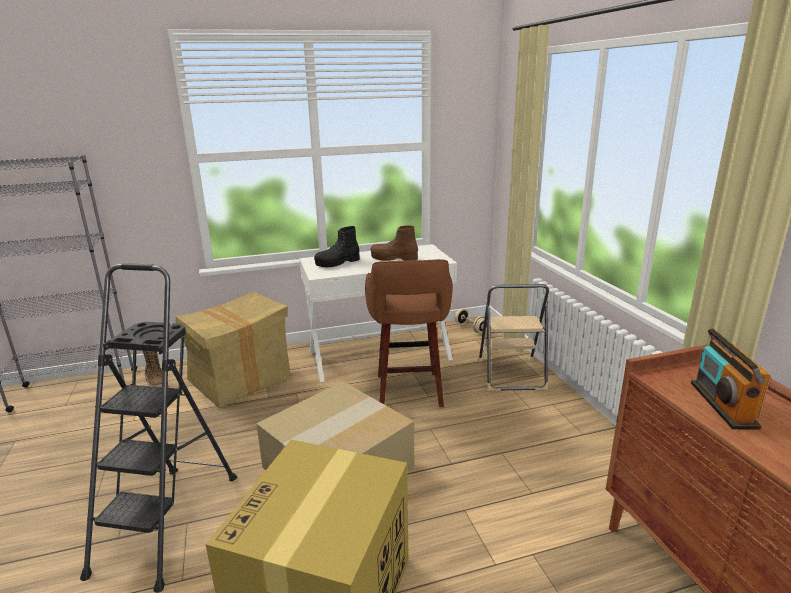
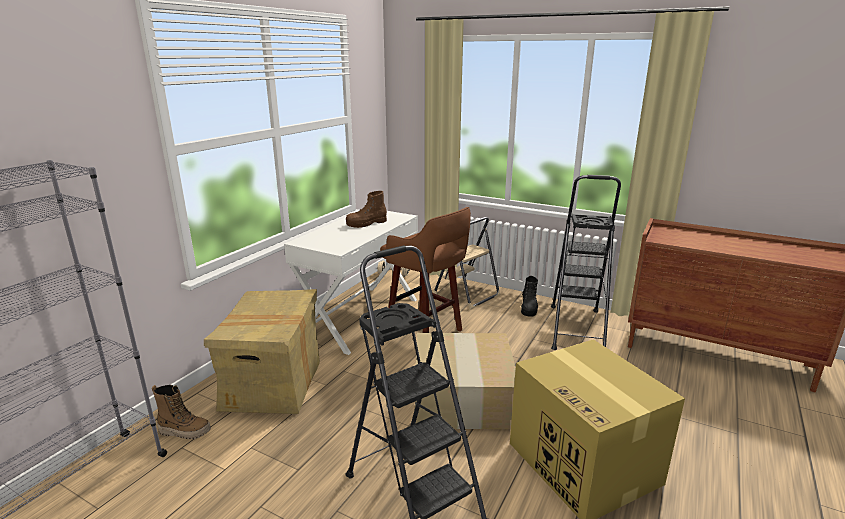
camera: 45 degrees left, 0 degrees up
(337, 263) = (330, 238): black boot -> black boot (529, 309)
(575, 470) = (576, 329): none -> step ladder
(722, 405) = (696, 241): radio -> none

